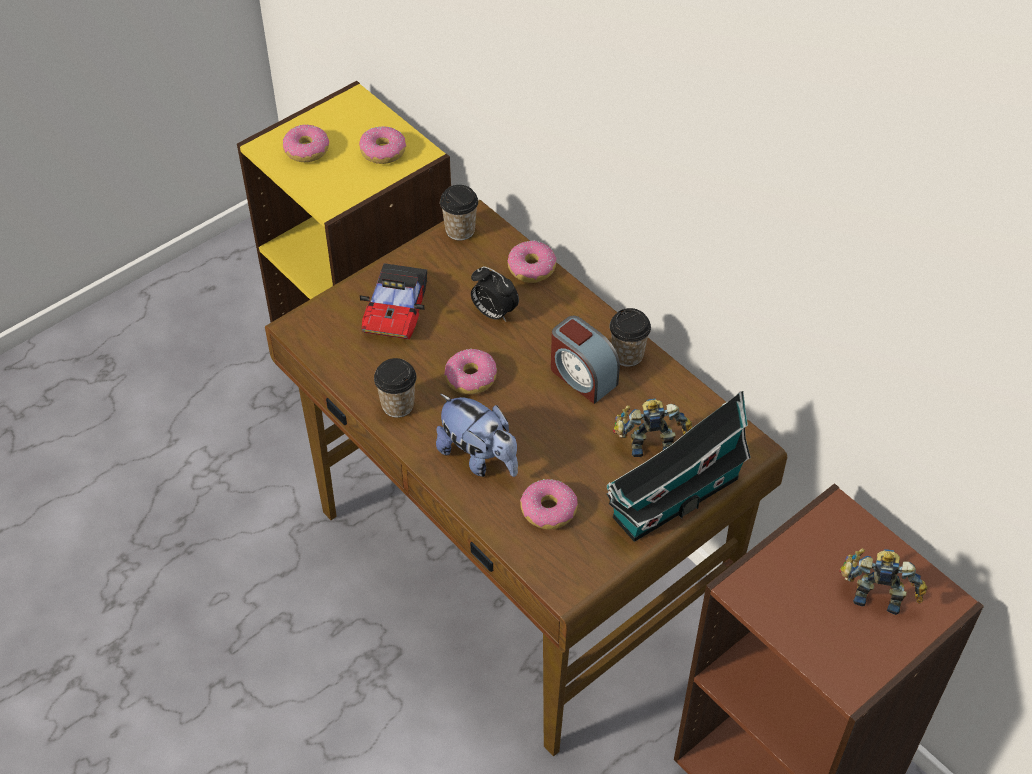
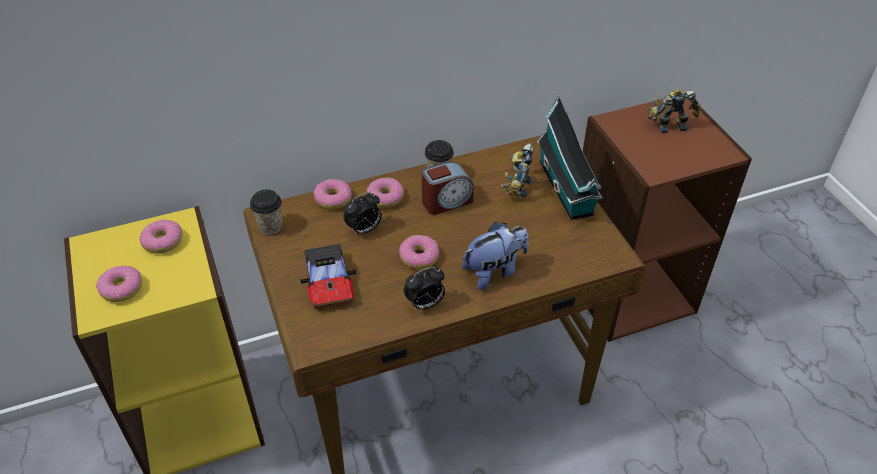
camera: 70 degrees left, 5 degrees down
(396, 310) = (329, 282): toy car -> toy car turned 45 degrees clockwise
(397, 405) = (425, 304): cup -> alarm clock
(548, 510) = (554, 248): donut -> donut (385, 198)
(877, 593) = (669, 125): toy robot -> toy robot turned 45 degrees clockwise

